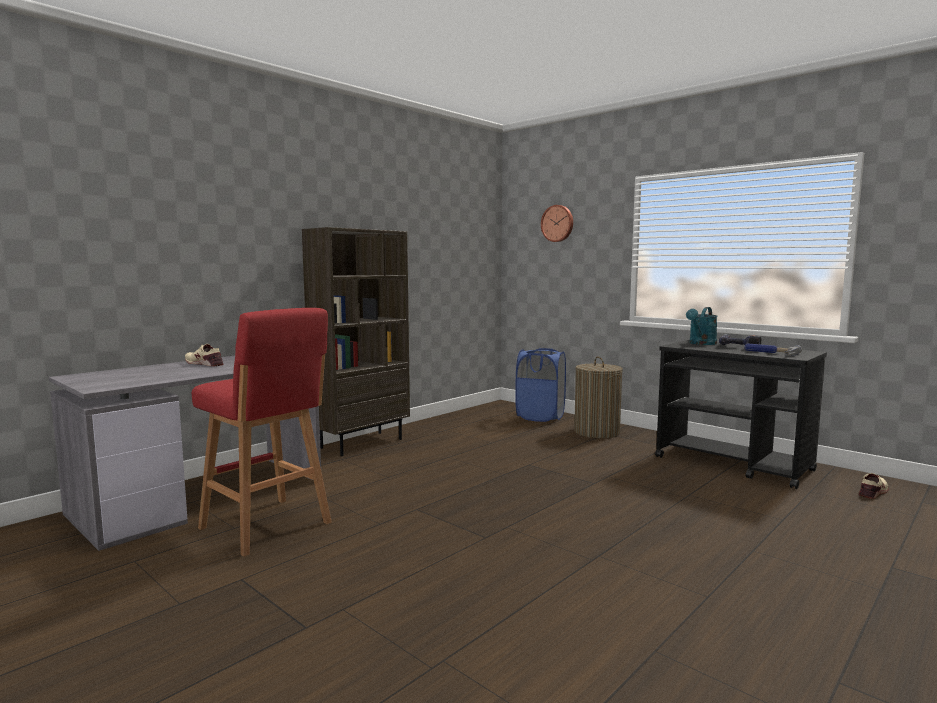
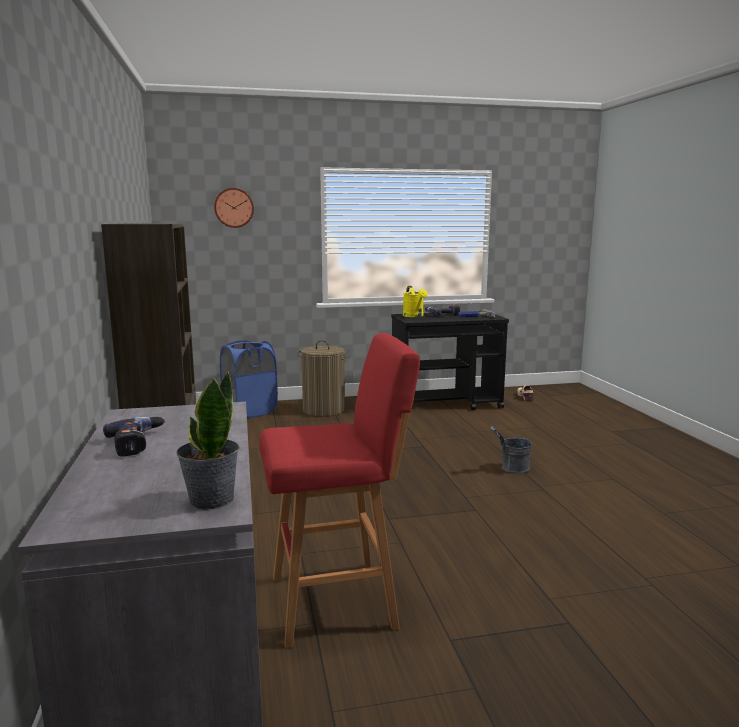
camera: 55 degrees left, 5 degrees up
(117, 384) = (211, 499): none -> potted plant
(205, 363) = (138, 444): beige shoe -> power drill
(617, 532) = (511, 469): none -> grey bucket
(701, 343) = (414, 316): turquoise watering can -> yellow watering can

